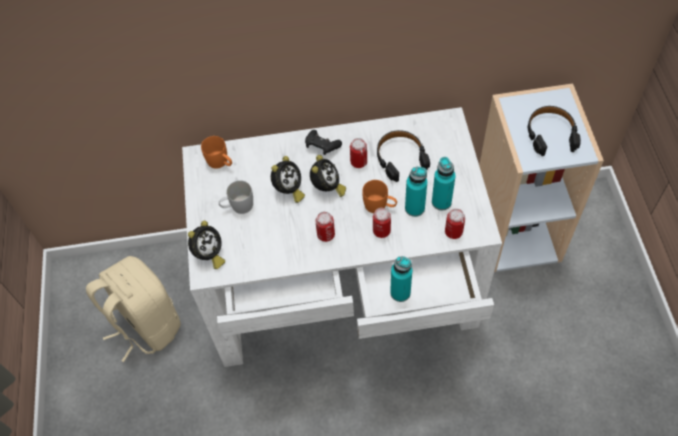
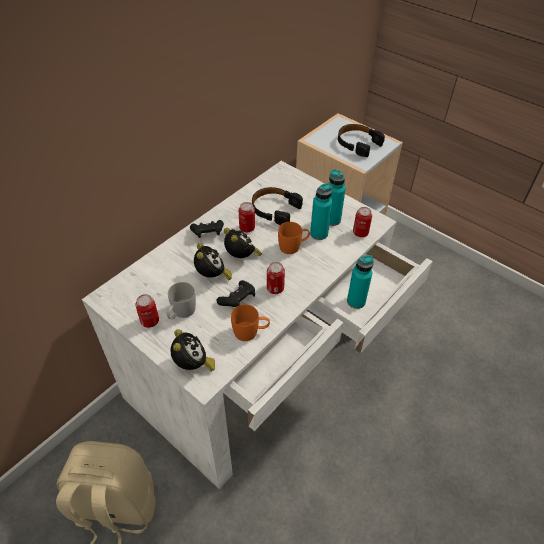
camera: 45 degrees left, 10 degrees down
(221, 163) = (132, 290): orange mug -> orange mug (250, 332)
(288, 224) = (238, 300): none -> black game controller
(381, 231) = (312, 261): can -> can (150, 321)

